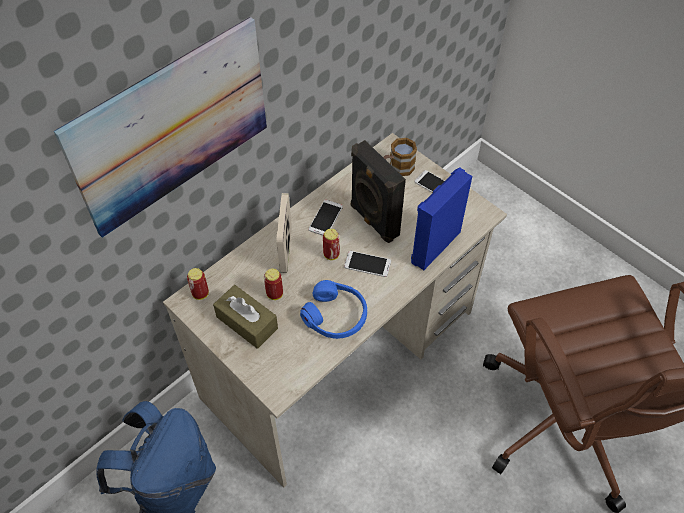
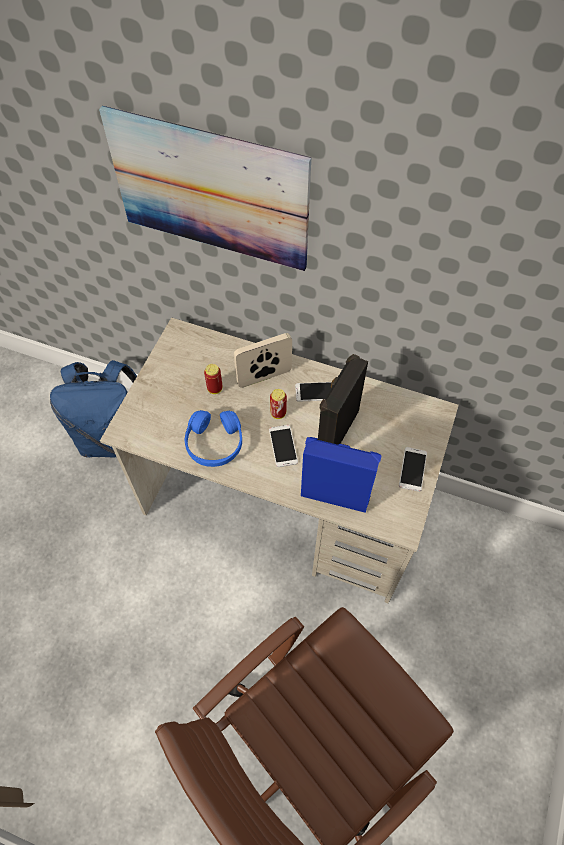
camera: 65 degrees right, 5 degrees up
(200, 294) = (190, 338): can -> none
(247, 322) = (177, 381): brown tissue box -> none
(397, 169) = (412, 426): mug -> none

